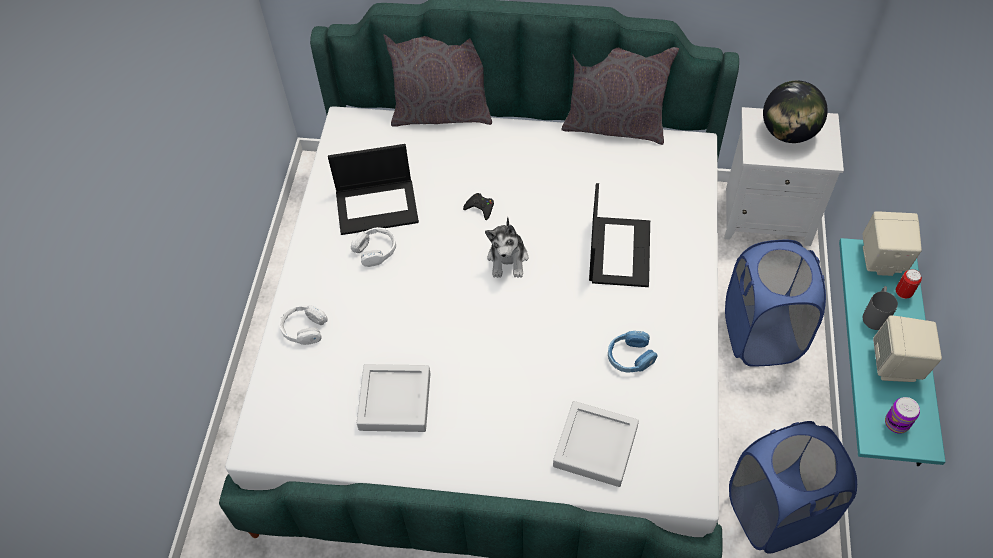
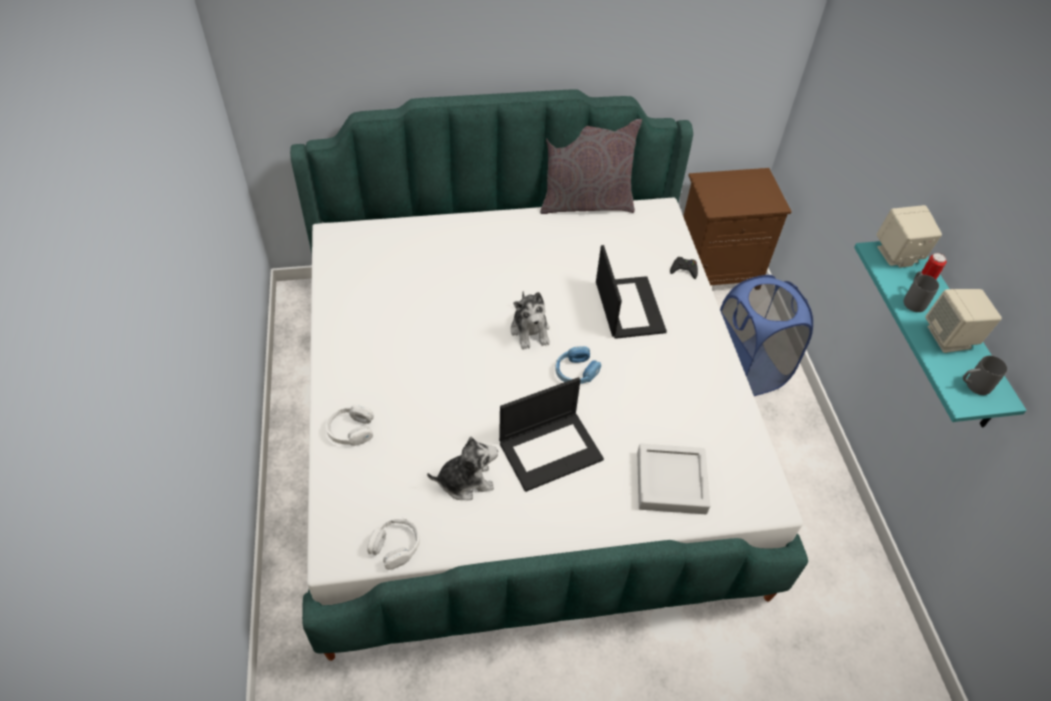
camera: 20 degrees left, 5 degrees down
(376, 250) = (400, 345): white headphones -> white headphones (396, 546)
(377, 206) = (389, 305): laptop -> laptop (551, 449)
(395, 401) = (465, 481): grey tray -> plush toy
(442, 112) = (424, 214): grey pillow -> none
(480, 208) = (489, 291): black game controller -> black game controller (684, 270)
(630, 357) = (672, 396): blue headphones -> blue headphones (576, 372)
(767, 215) = (716, 270): white nightstand -> brown nightstand
(776, 512) = (813, 518): blue laundry basket -> none
(788, 133) = (735, 188): globe -> none
(896, 423) = (973, 386): can -> grey mug

